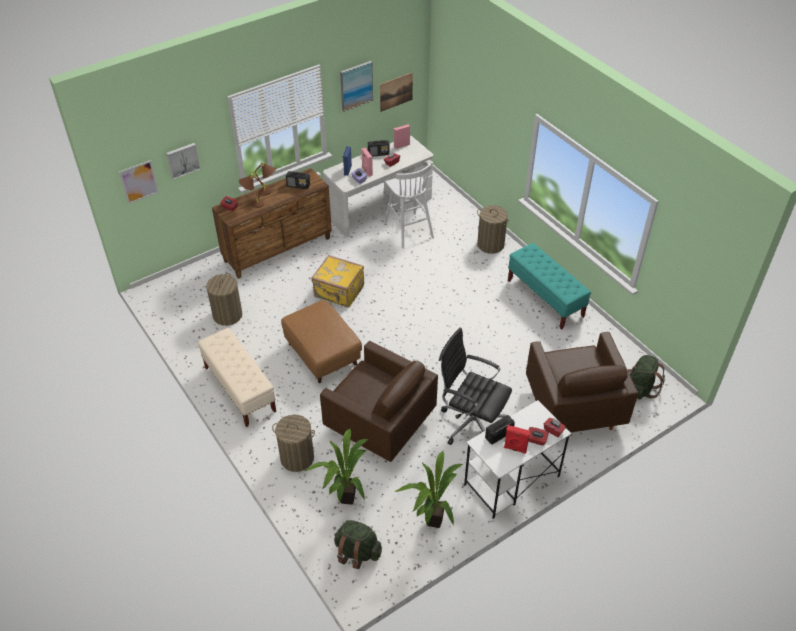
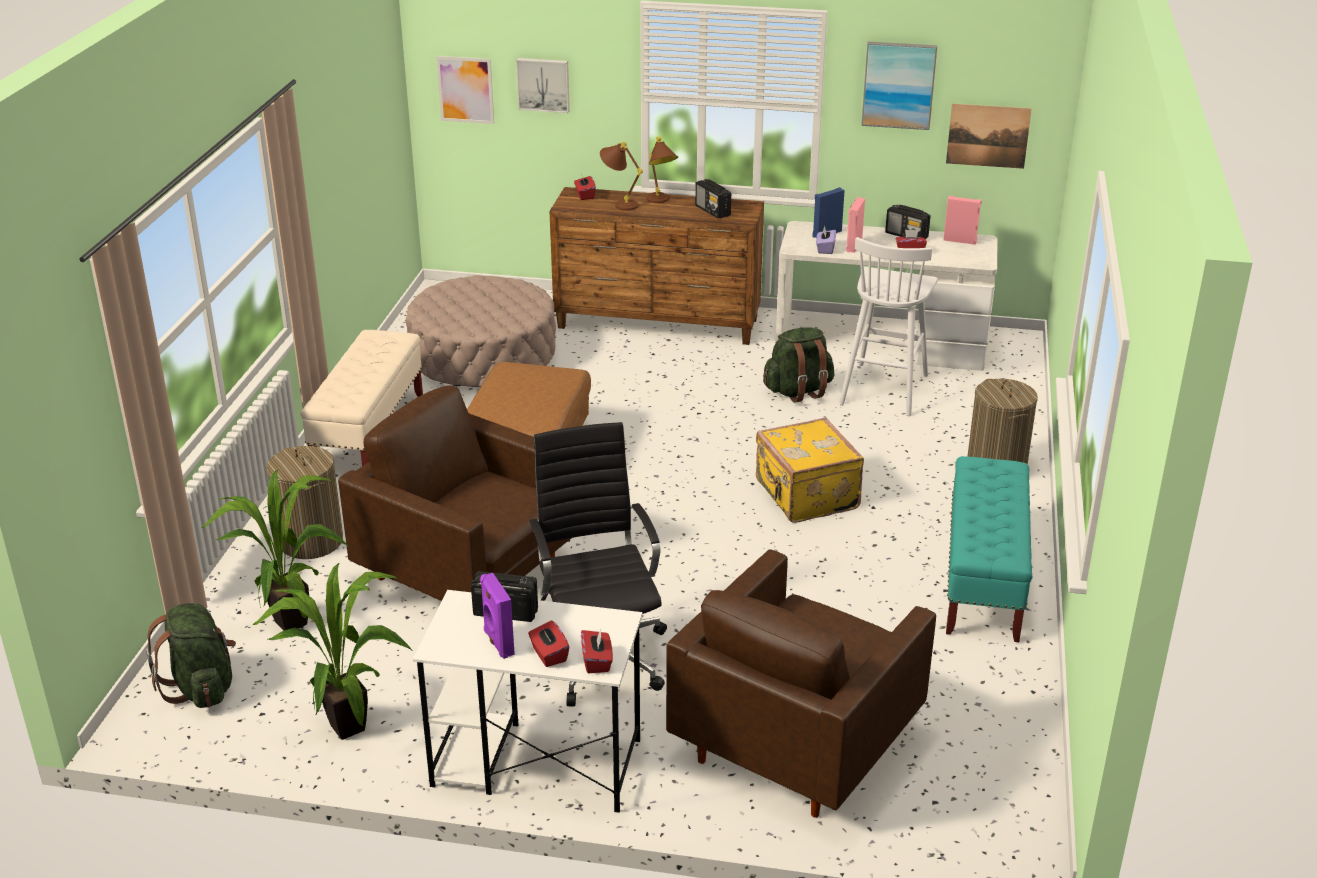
camera: 45 degrees right, 15 degrees down
(227, 315) = (483, 356): laundry basket -> beige ottoman
(339, 292) = (662, 405): yellow suitcase -> yellow suitcase (805, 496)
(379, 424) = (469, 572): brown armchair -> brown armchair turned 135 degrees clockwise
(515, 449) = (498, 643): red speaker -> purple speaker
(640, 388) = (967, 800): green backpack -> green backpack (798, 391)

